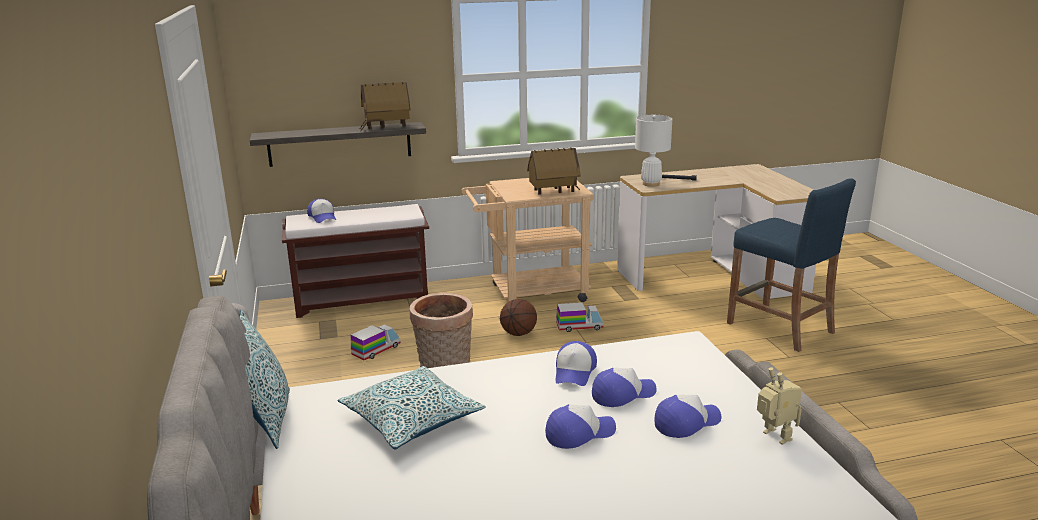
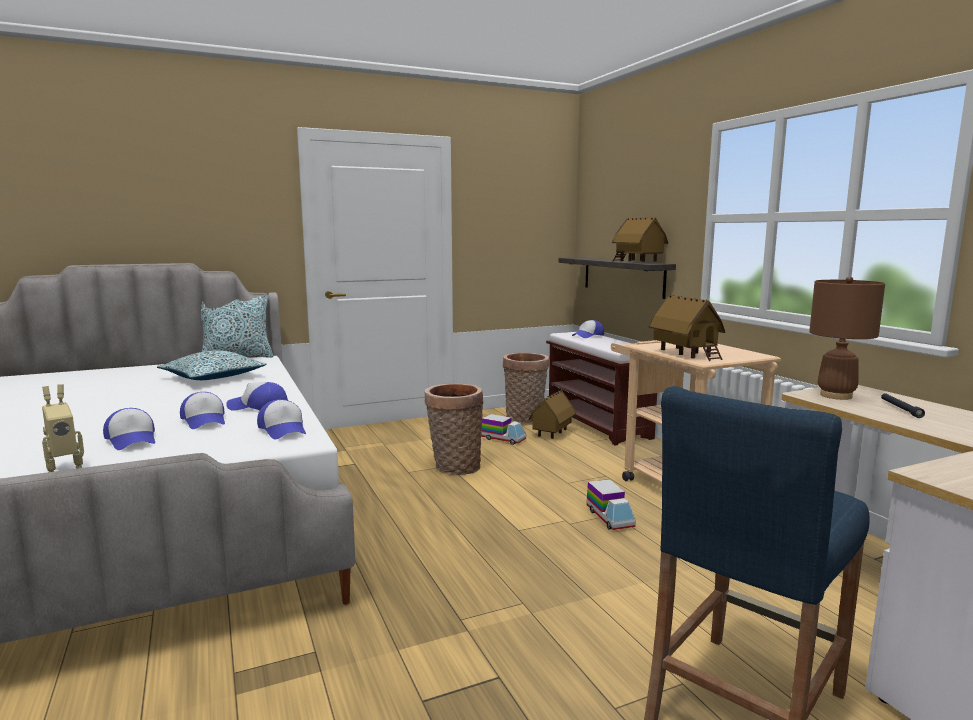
camera: 80 degrees right, 10 degrees down
(314, 332) = (525, 419): none -> basket
(376, 324) = (552, 433): none -> toy house
(518, 333) = (570, 488): basketball -> none
(579, 433) = (151, 411): cap -> cap (283, 430)
(650, 184) = (835, 395): white table lamp -> brown table lamp

